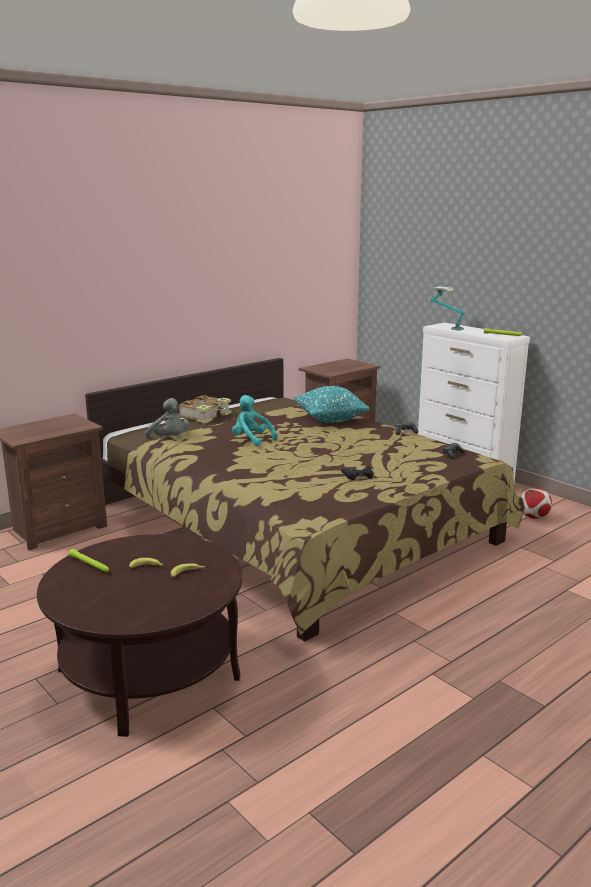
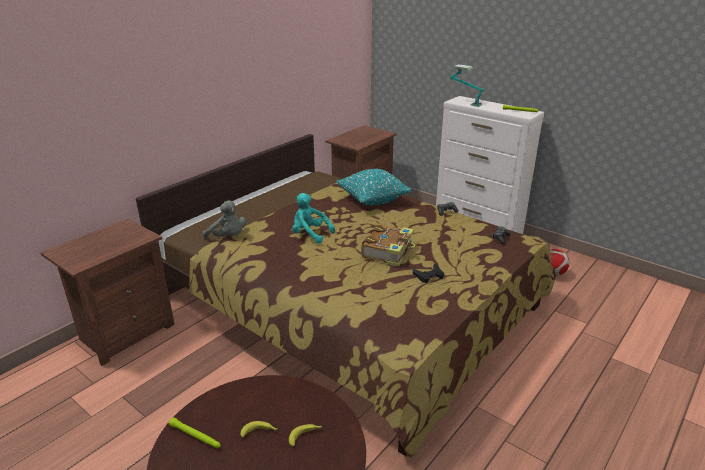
camera: 10 degrees left, 10 degrees up
(206, 416) = (254, 202): book -> book (388, 251)

